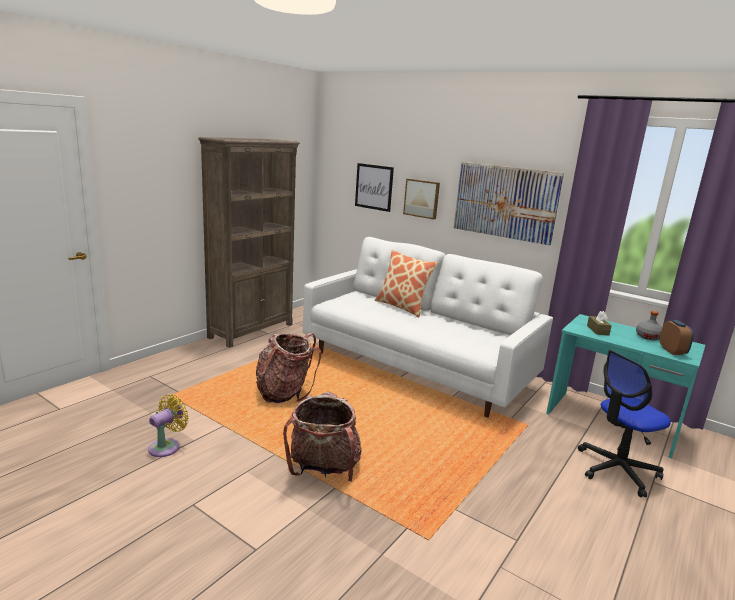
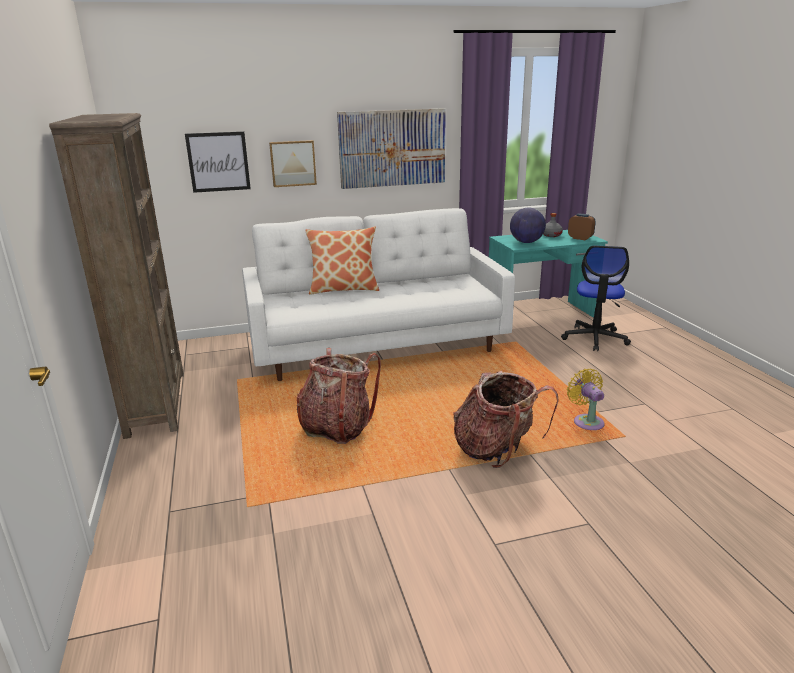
camera: 50 degrees left, 5 degrees up
(167, 446) = (367, 536): yellow fan -> yellow fan (586, 421)
(597, 330) = (526, 242): brown tissue box -> globe

